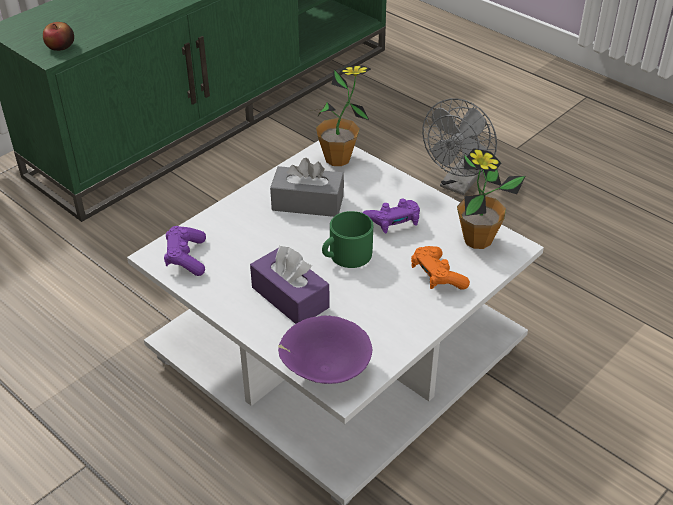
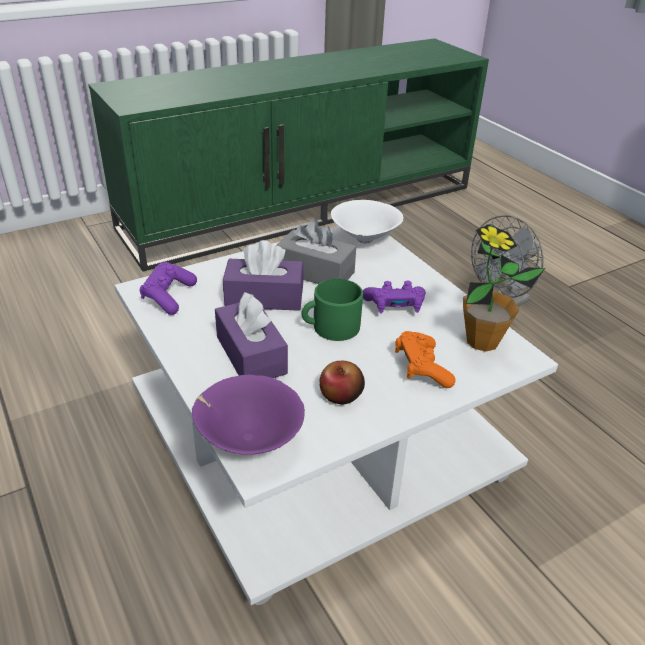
camera: 15 degrees right, 5 degrees down
(60, 47) = (143, 103): apple -> apple (341, 395)
(274, 239) = (264, 298): none -> purple tissue box
(338, 159) = (364, 240): potted plant -> white bowl

